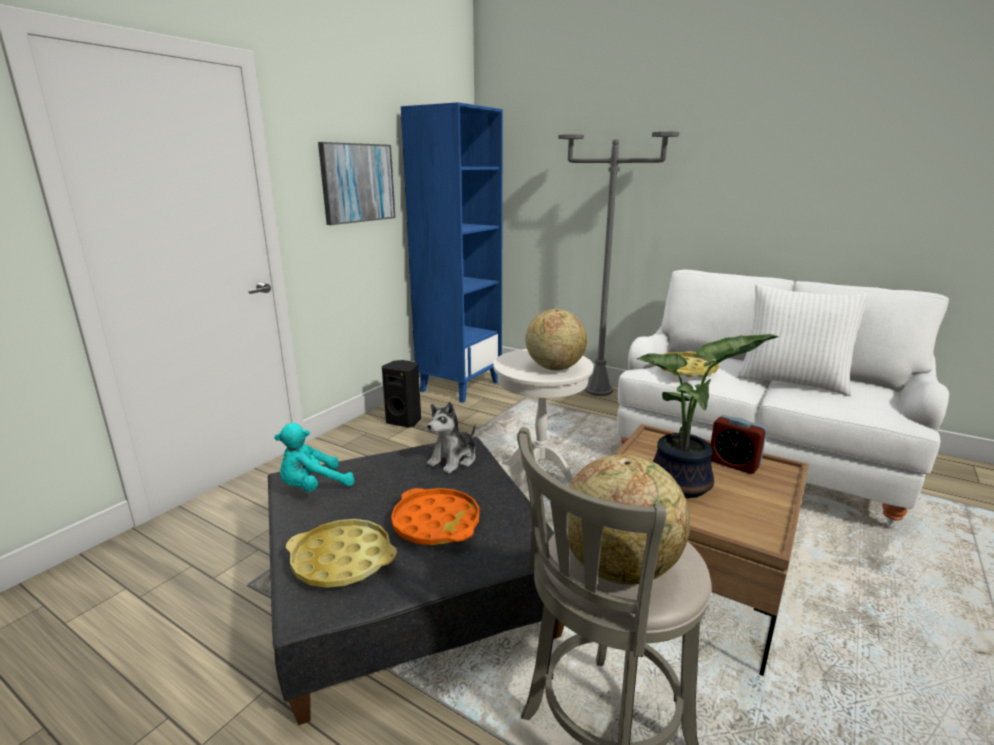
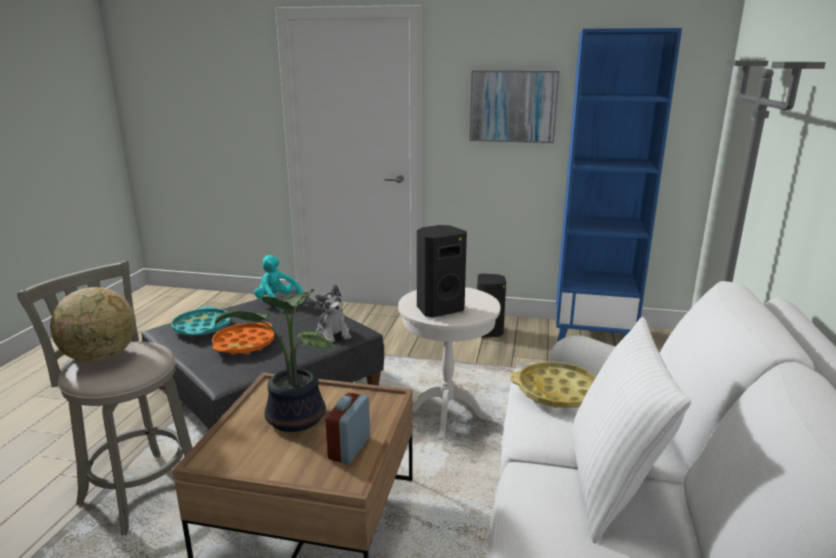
camera: 70 degrees right, 0 degrees up
(342, 560) = (202, 327): yellow tray -> turquoise tray
(453, 460) = (333, 333): plush toy -> plush toy turned 135 degrees counterclockwise
(554, 368) = (439, 309): globe -> black speaker

